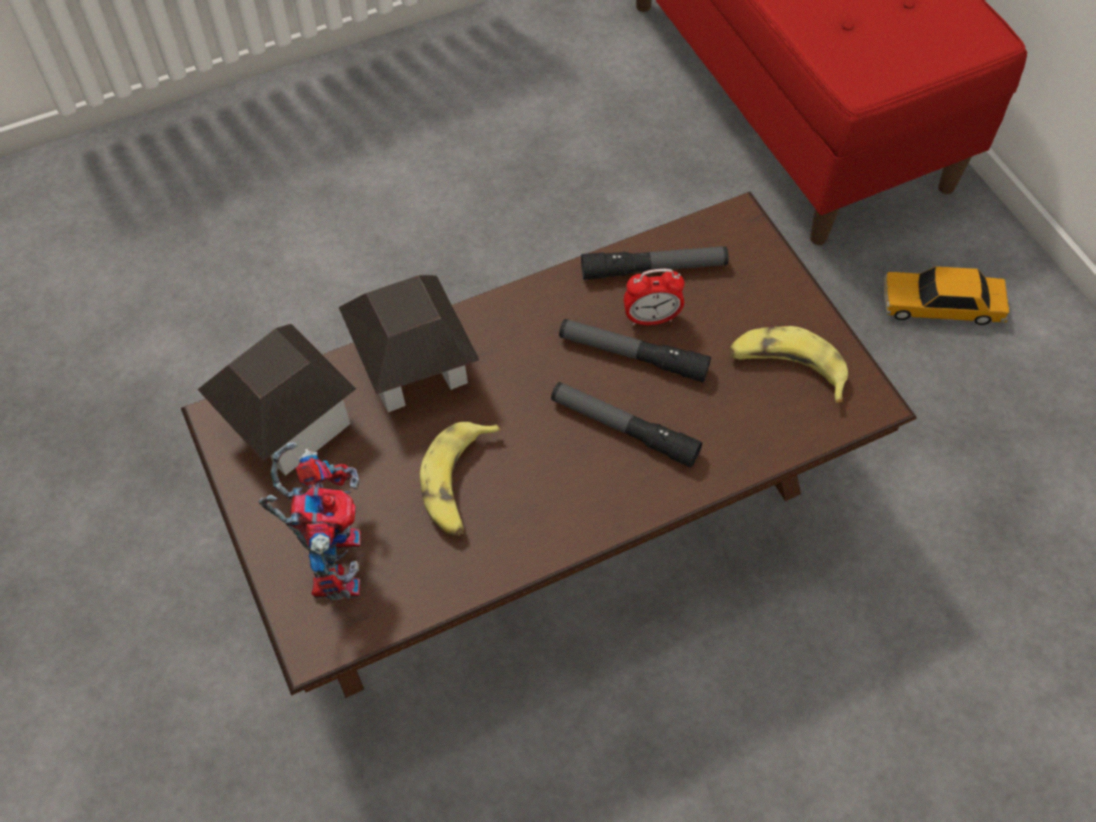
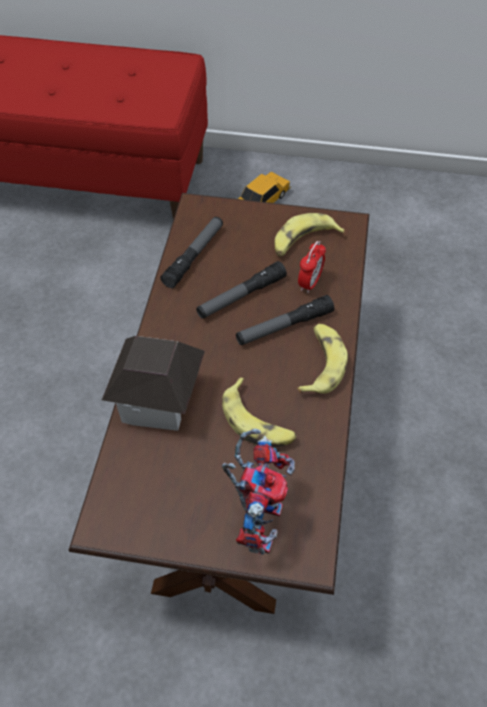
camera: 55 degrees left, 5 degrees down
(289, 423) = (139, 489): toy house -> none
(330, 557) = (256, 517): toy robot -> toy robot turned 75 degrees clockwise
(598, 502) = (321, 363): none -> banana
(651, 318) = (225, 275): alarm clock -> alarm clock (310, 283)

